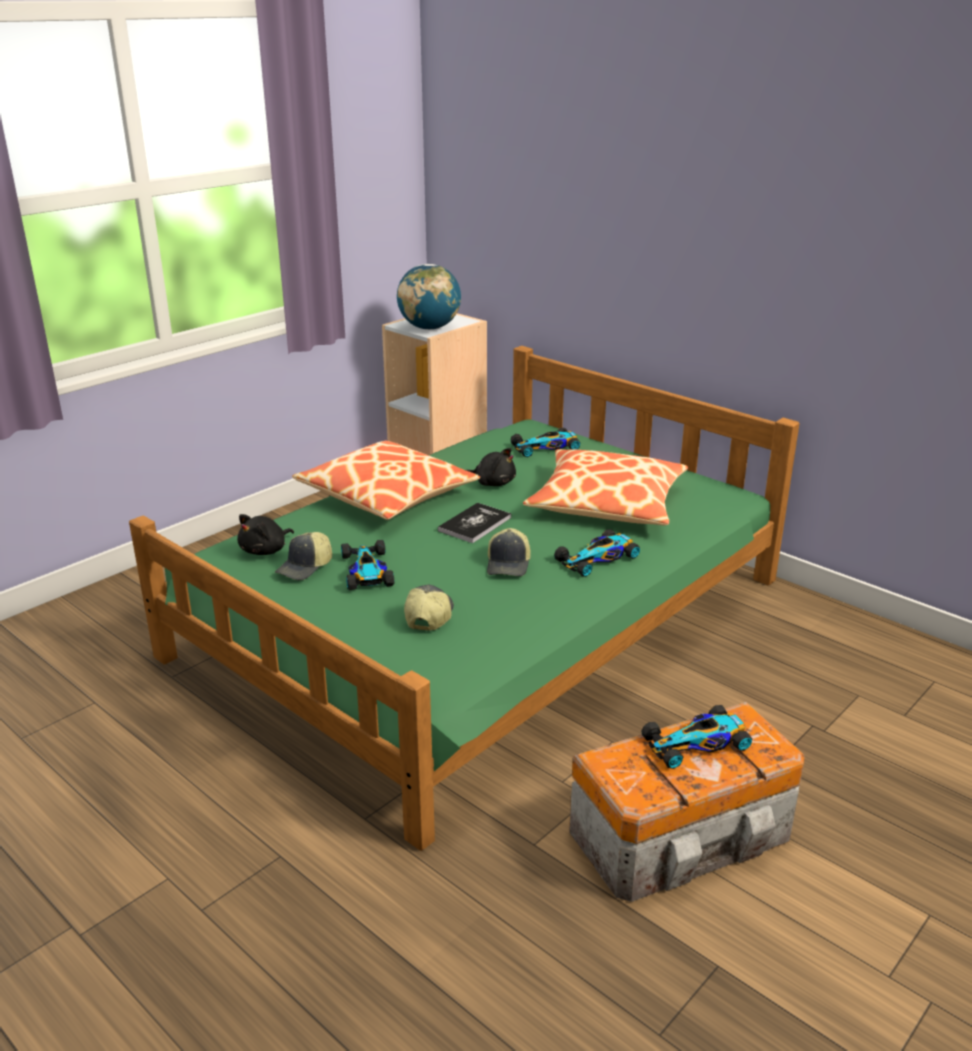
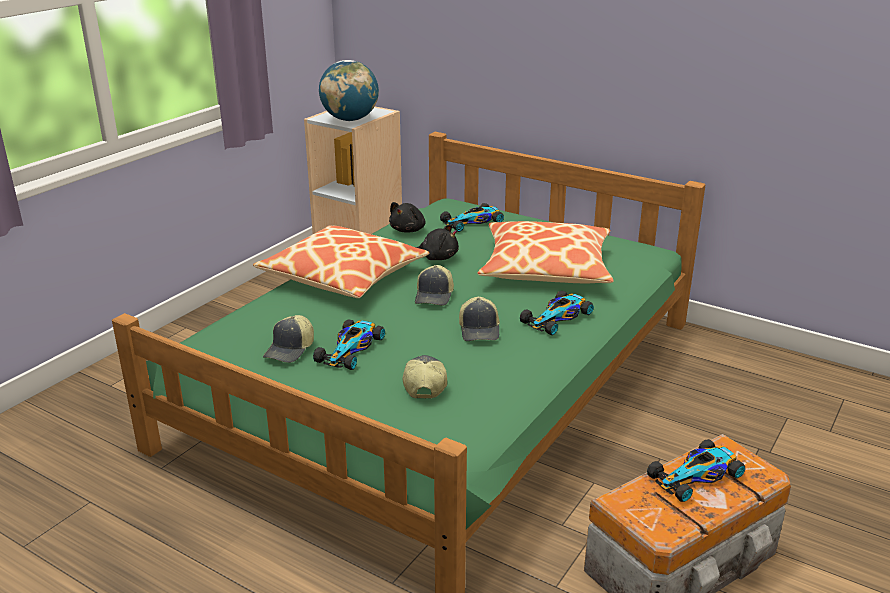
camera: 10 degrees left, 0 degrees up
(265, 550) = (246, 337): black plush toy -> black plush toy (408, 230)
(367, 572) = (351, 349): toy car -> toy car turned 135 degrees counterclockwise
(475, 524) = (435, 296): book -> cap

